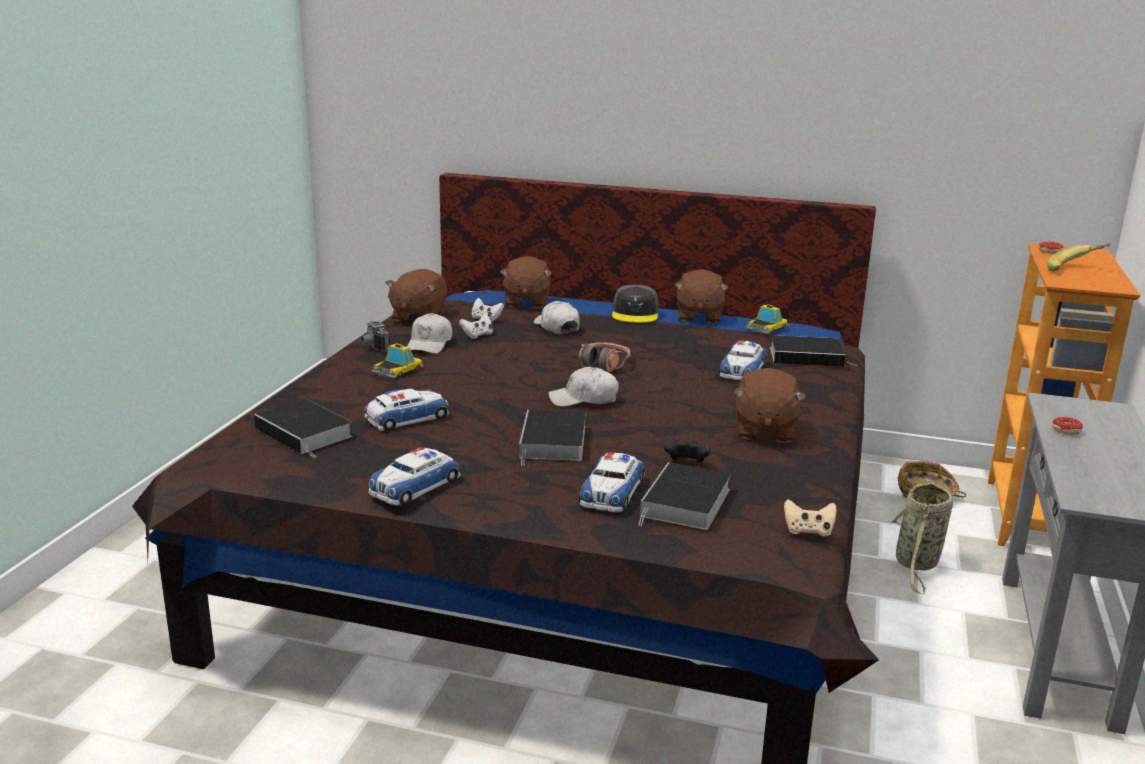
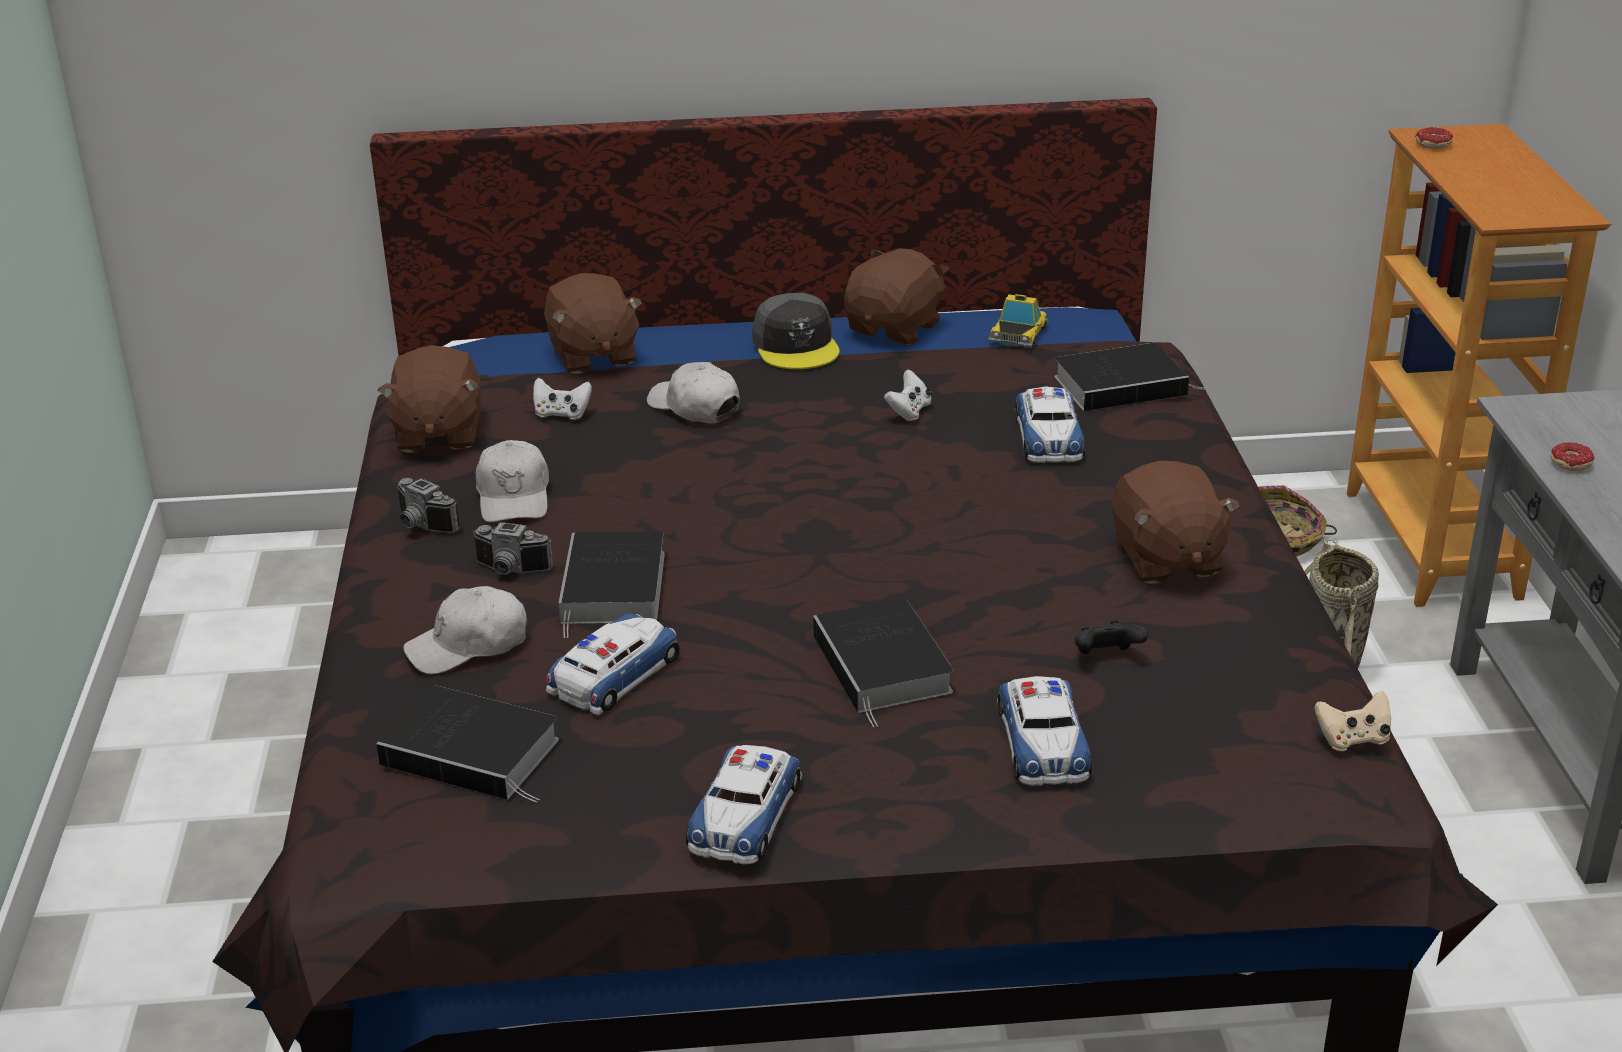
camera: 20 degrees left, 10 degrees up
(398, 370) = (510, 571): toy car -> camera
(477, 335) = (578, 457): white game controller -> white game controller (909, 412)
(584, 399) = (861, 562): white cap -> white cap (468, 646)
(603, 364) = (833, 476): headphones -> none
(686, 504) = (1160, 736): book -> book (614, 589)
(698, 316) = (895, 328): brown plush toy -> brown plush toy turned 135 degrees counterclockwise
(1075, 270) = (1495, 184): banana -> none

